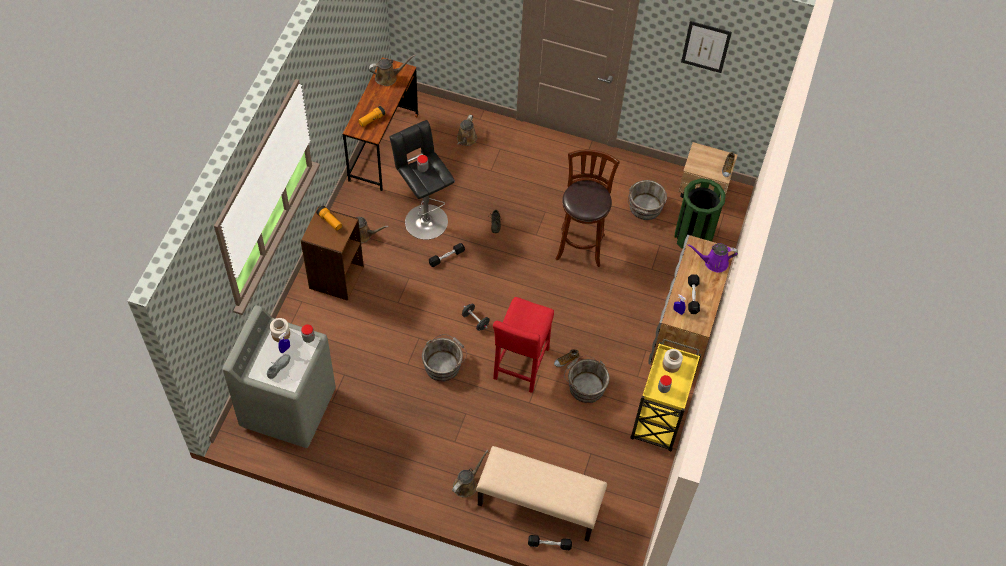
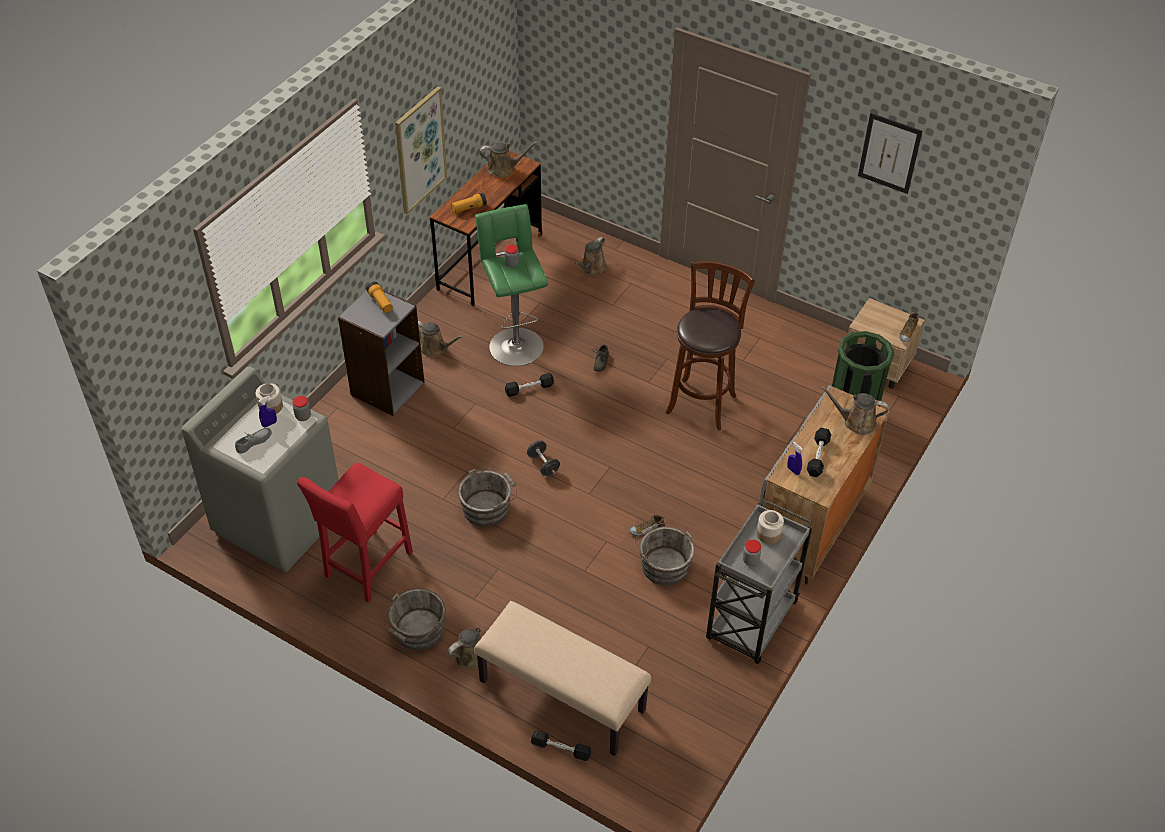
camera: 15 degrees right, 10 degrees down
(334, 89) = (420, 150): none -> picture
(335, 277) = (387, 388): brown bookcase -> grey bookcase
(424, 219) = (515, 344): black stool -> green stool
(520, 367) = (585, 527): red stool -> red stool (366, 568)
(644, 208) = (795, 375): grey bucket -> grey bucket (417, 632)
(658, 420) = (751, 622): yellow cart -> grey cart
(713, 262) = (856, 422): purple watering can -> brown watering can

